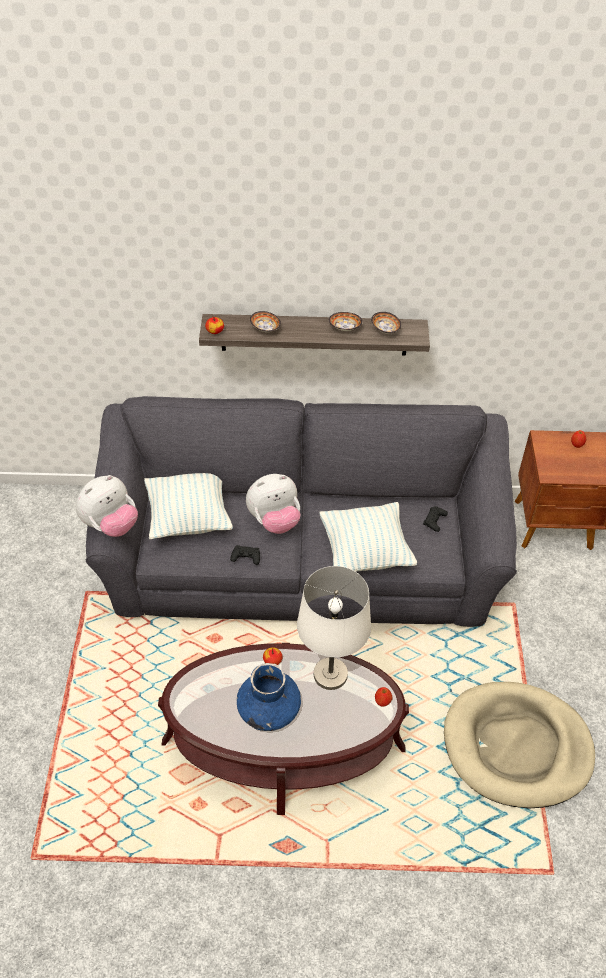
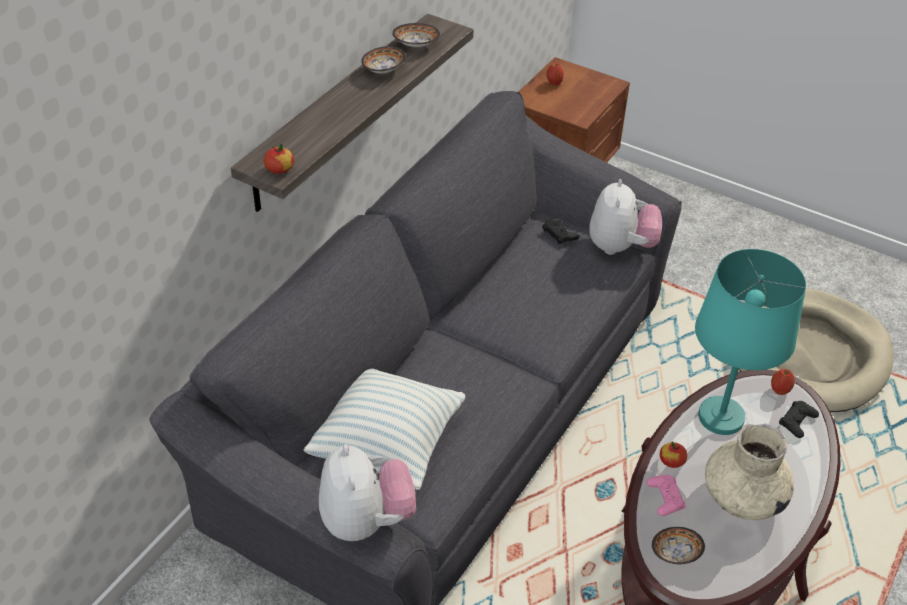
camera: 60 degrees left, 5 degrees down
(239, 667) = (665, 498): none -> pink game controller
(246, 557) = (496, 415): black game controller -> black game controller (797, 421)
(265, 329) = (321, 128): bowl -> bowl (677, 554)
(268, 710) = (743, 496): blue vase -> beige vase
(274, 520) = (456, 364): plush toy -> plush toy (620, 247)
(330, 675) = (721, 417): white table lamp -> turquoise table lamp
(365, 552) = (564, 307): pillow -> none

